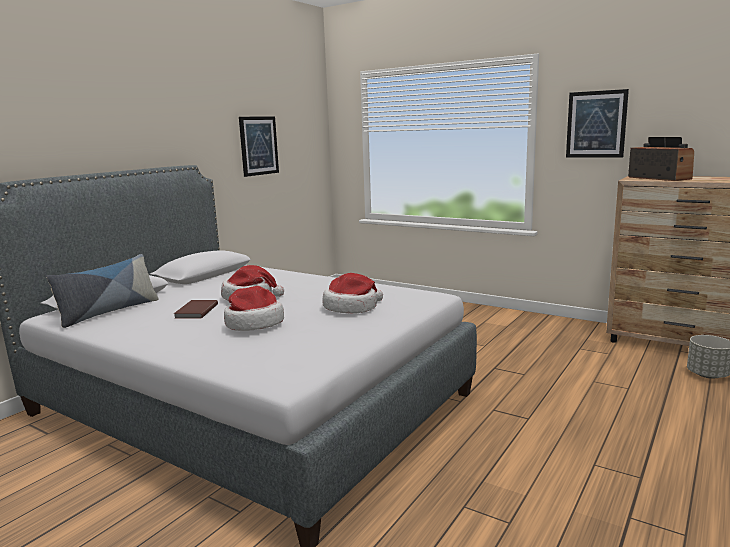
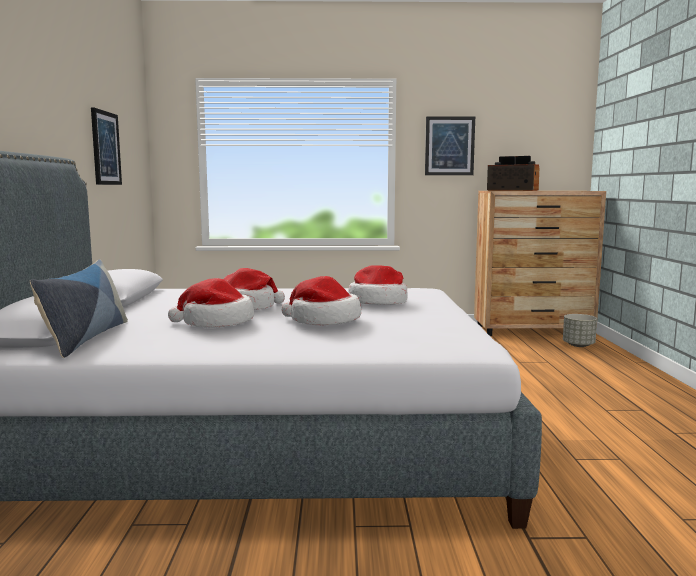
camera: 35 degrees left, 5 degrees down
(195, 311) = (216, 323): brown book -> hat

